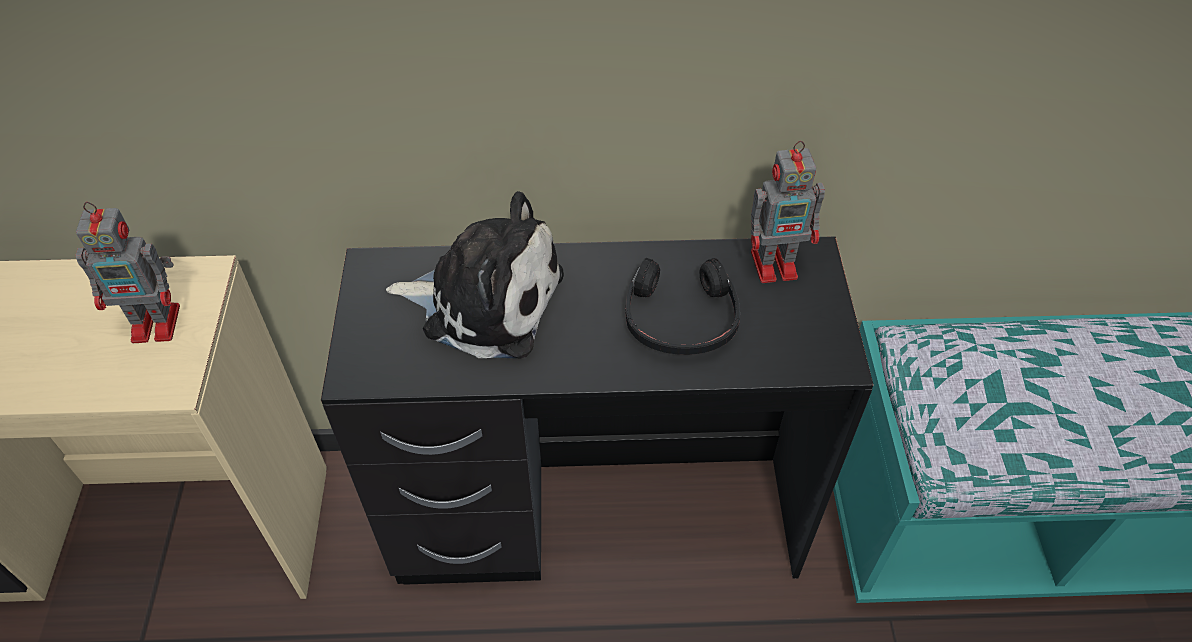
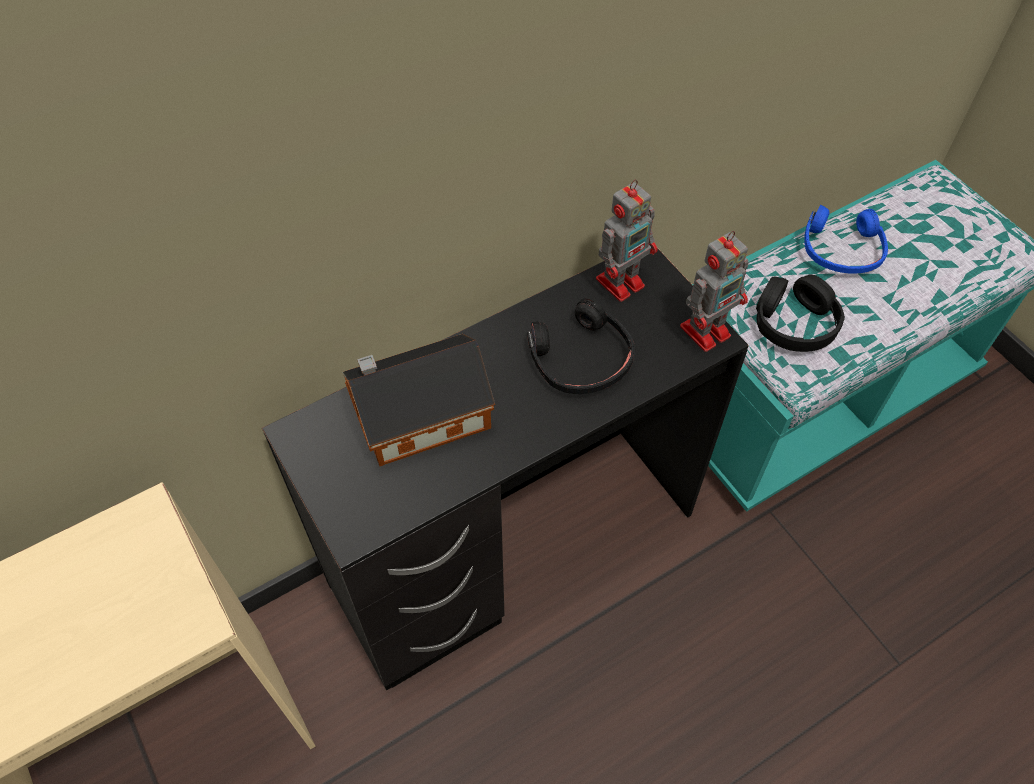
camera: 30 degrees left, 5 degrees up
(159, 323) = (138, 577): toy robot -> toy robot (707, 330)
(485, 300) = (417, 417): plush toy -> toy house
(979, 405) = (794, 323): none -> black headphones
(1088, 354) = (841, 249): none -> blue headphones

